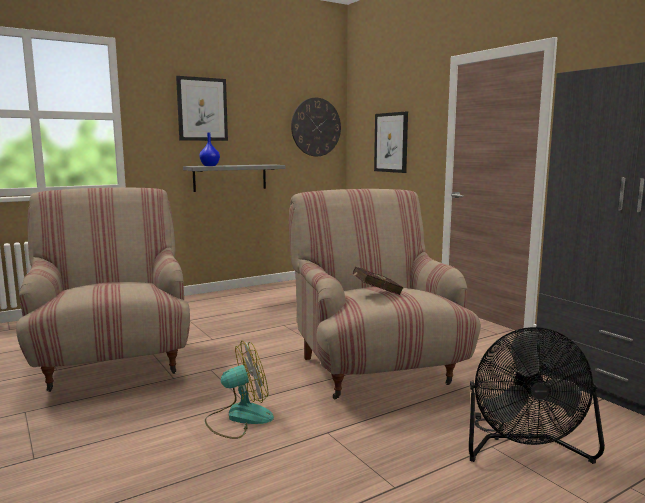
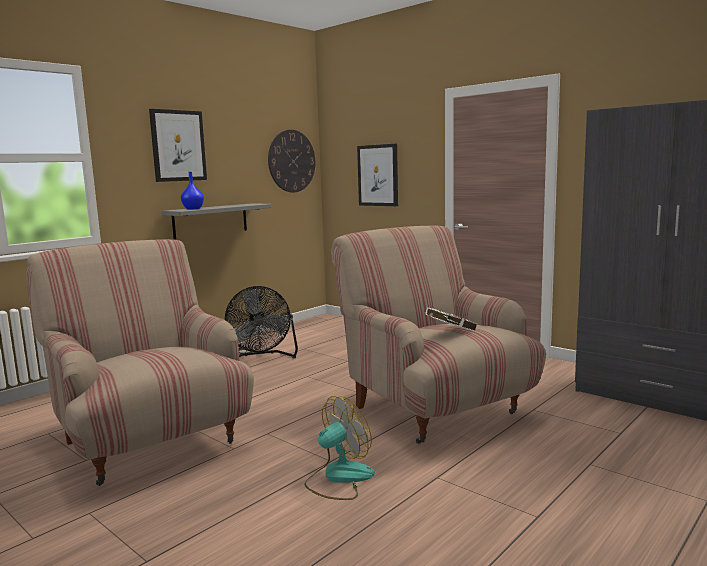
camera: 15 degrees left, 0 degrees up
(374, 293) = (449, 331): red book -> white book
(519, 447) = (613, 461): black fan -> black fan (257, 357)

